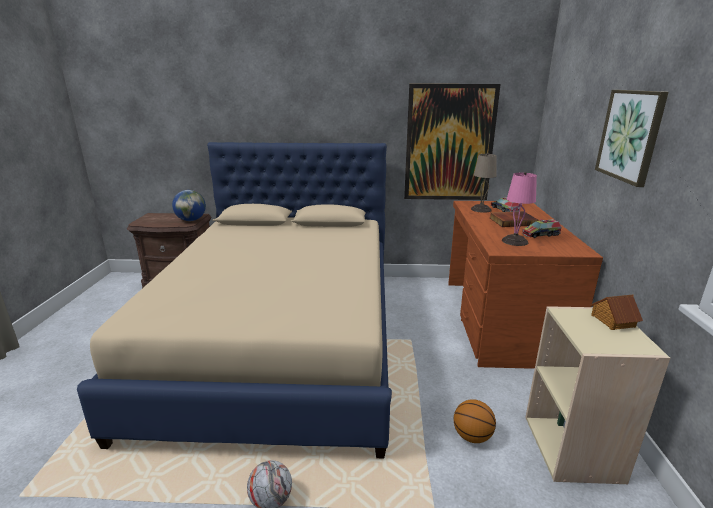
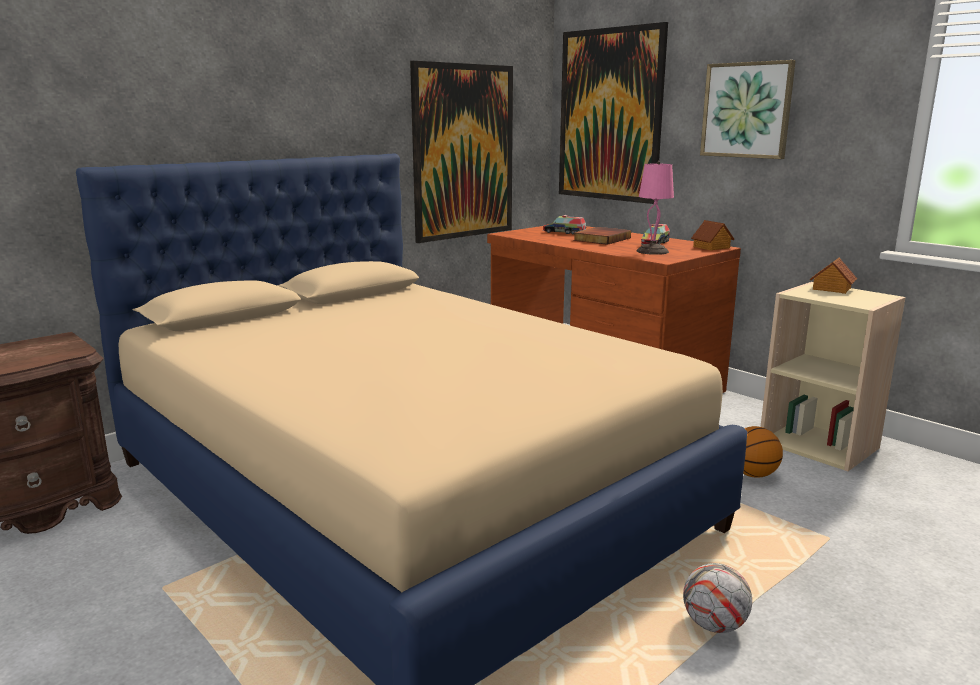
camera: 45 degrees left, 5 degrees down
(191, 220) = (63, 346): globe -> none
(481, 209) = (542, 235): beige table lamp -> none
(563, 125) = (609, 115): none -> picture
(575, 250) = (712, 247): none -> toy house

